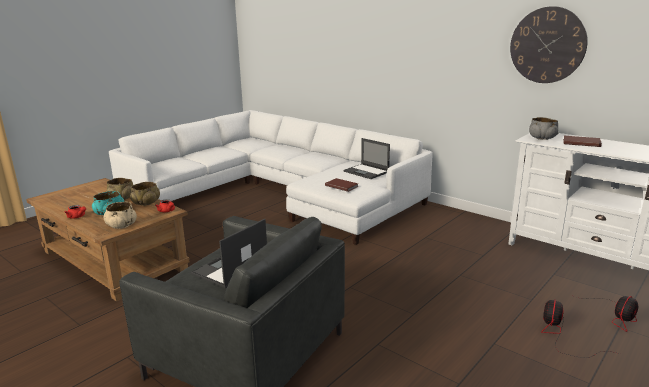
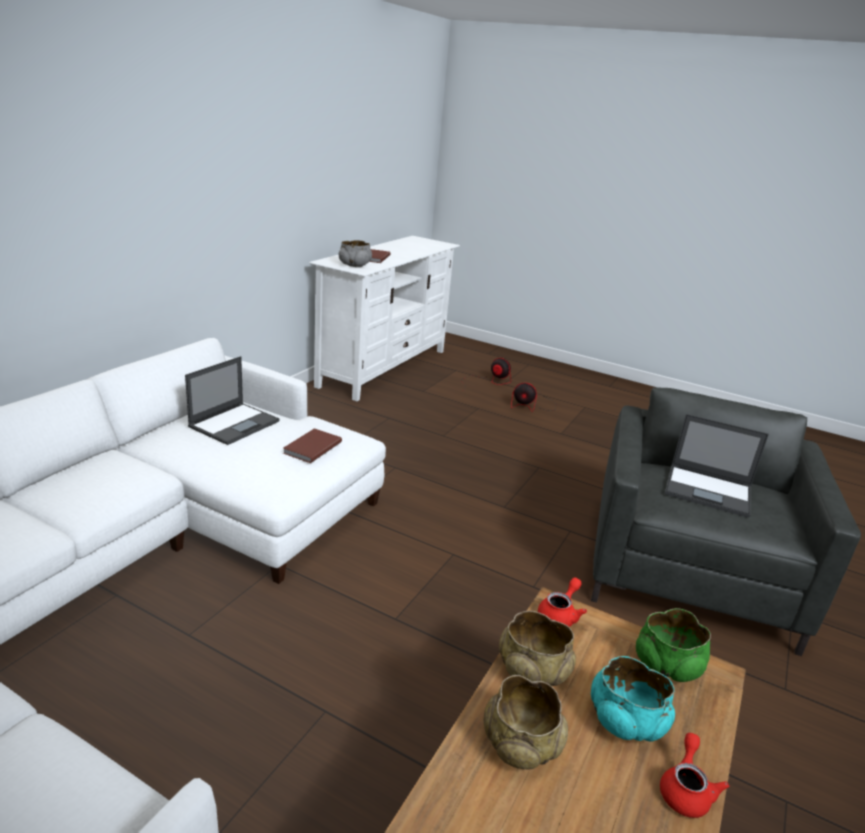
camera: 105 degrees left, 5 degrees up
(122, 225) = (667, 664): beige bowl -> green bowl
(547, 45) = (302, 151): wall clock -> none

